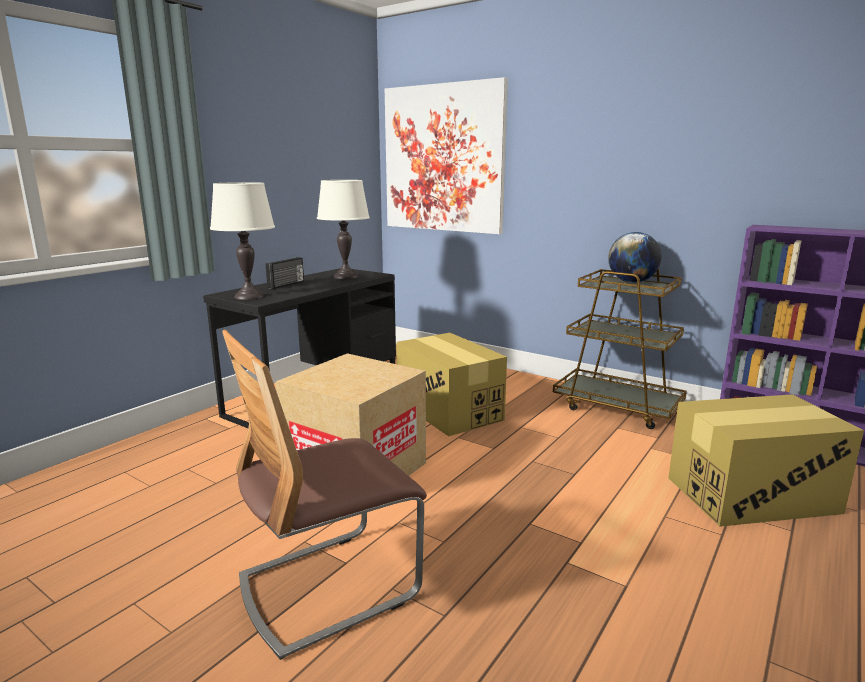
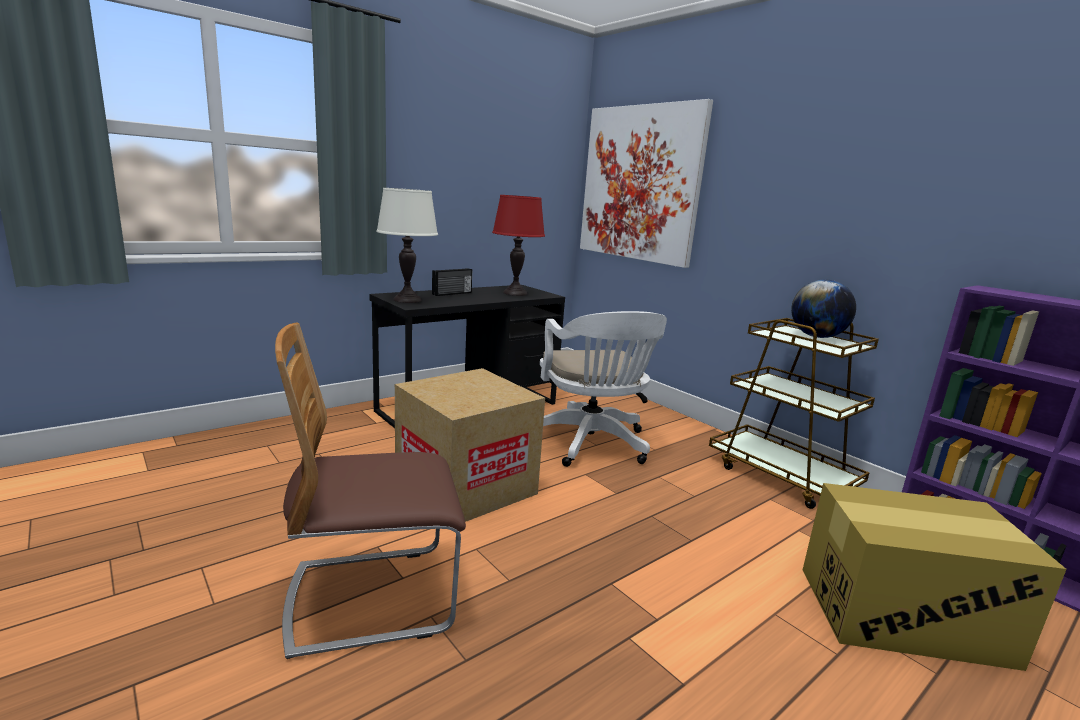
camera: 15 degrees right, 0 degrees up
(345, 276) = (515, 293): white table lamp -> red table lamp
(449, 410) = (591, 444): cardboard box -> white office chair

